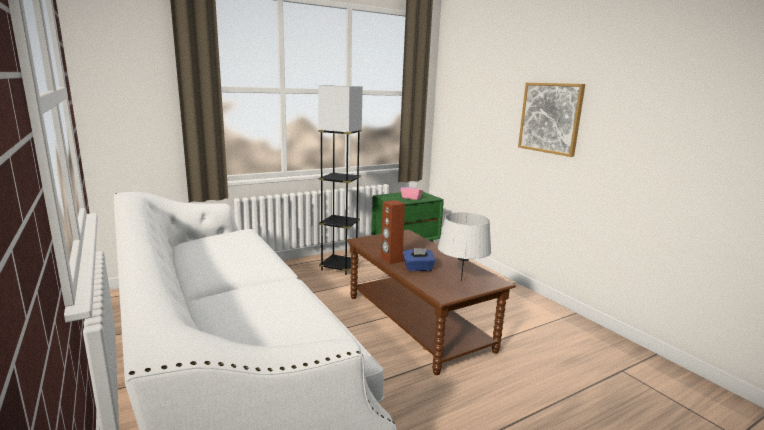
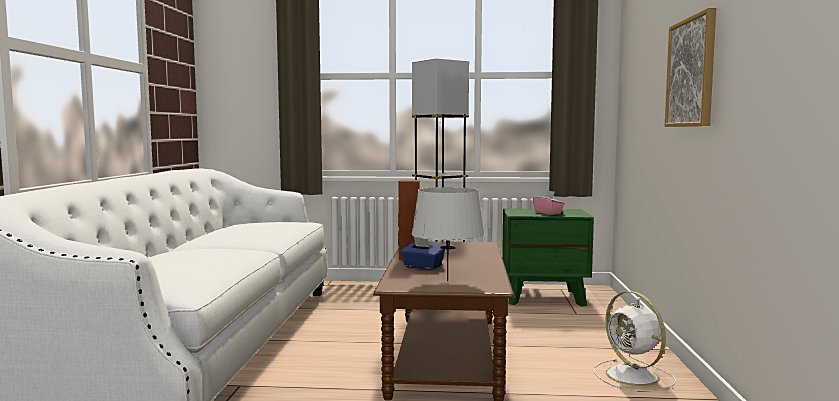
camera: 35 degrees right, 10 degrees down
(527, 308) = (634, 377): none -> white fan

